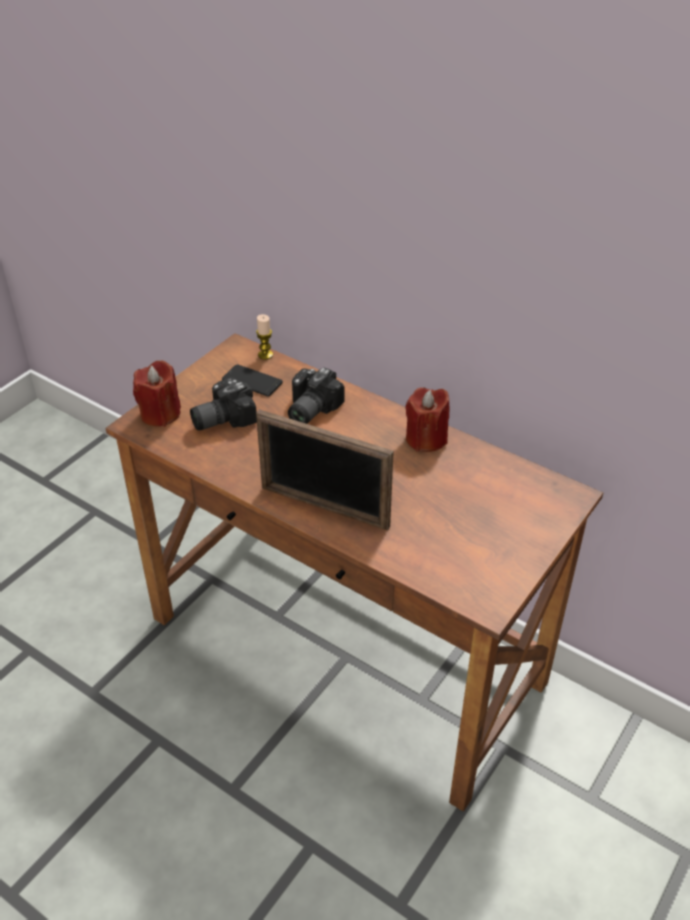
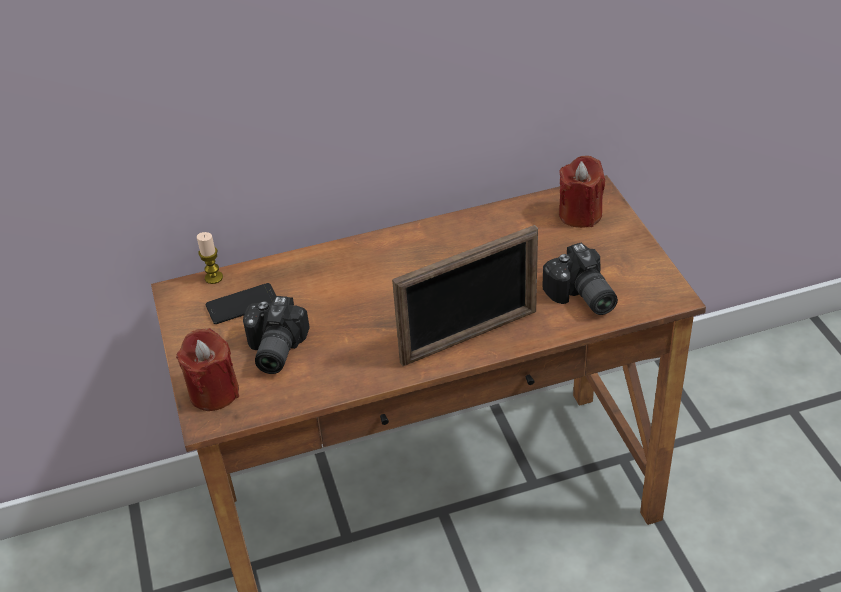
camera: 50 degrees left, 0 degrees up
(308, 410) = (328, 286): camera -> camera (580, 298)
(426, 439) = (448, 234): red candle -> red candle (580, 214)

